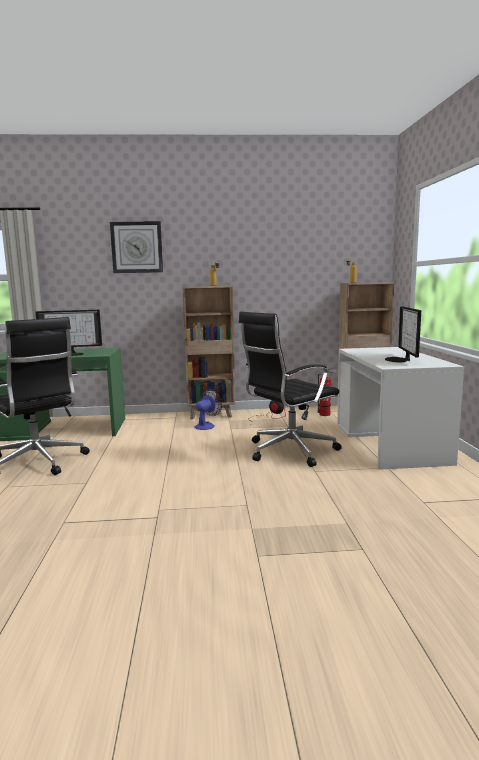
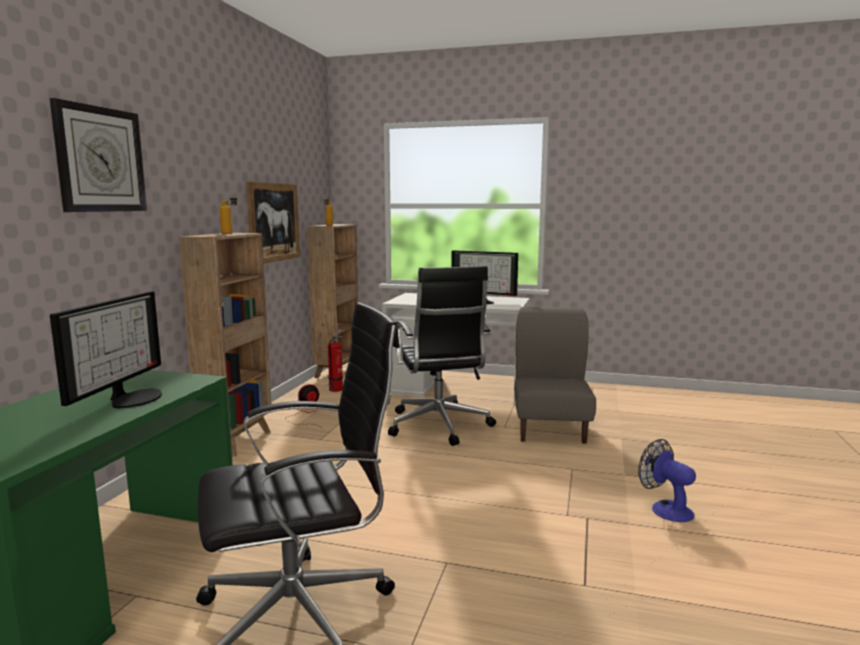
camera: 70 degrees left, 0 degrees up
(207, 425) = (286, 450): fan -> fan (665, 508)
(294, 279) = (273, 222): none -> picture
(334, 488) = (550, 428): none -> grey chair

